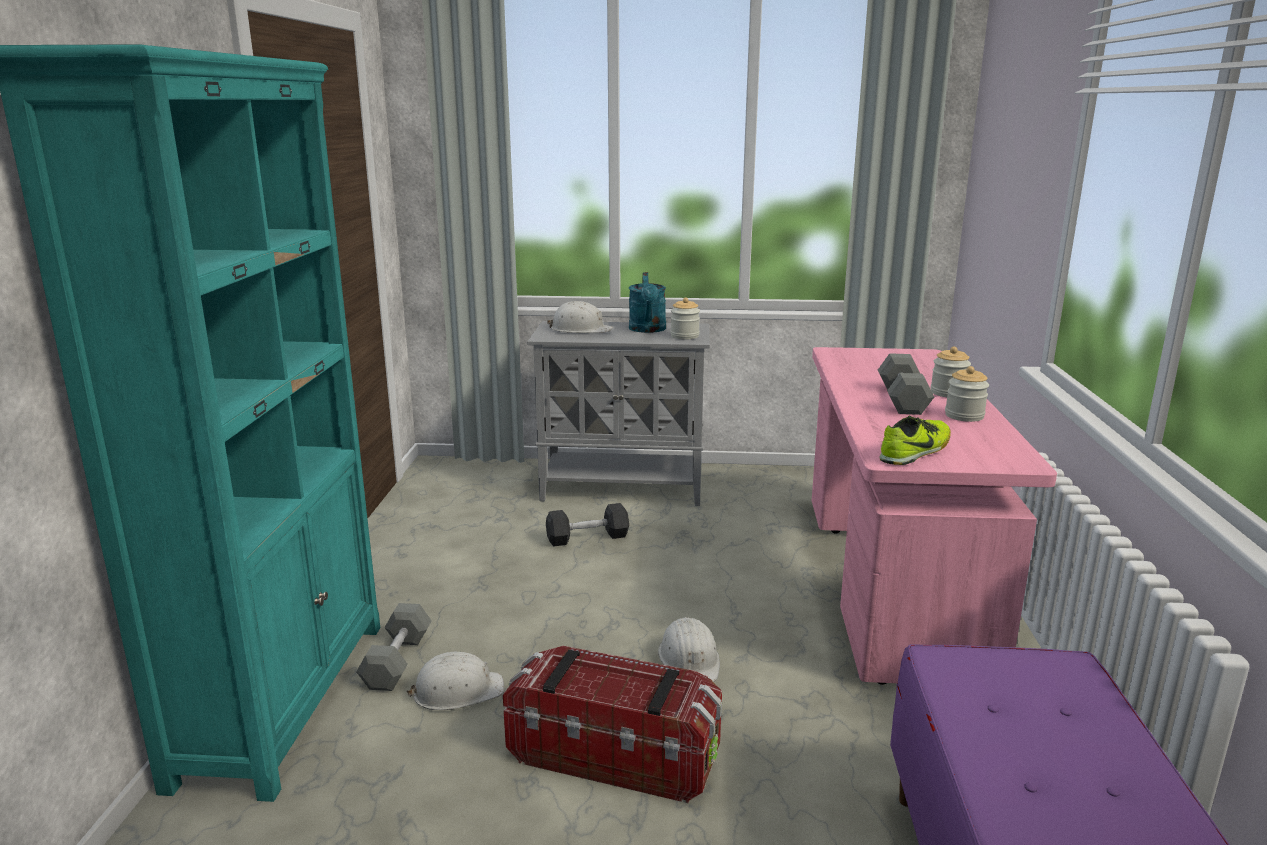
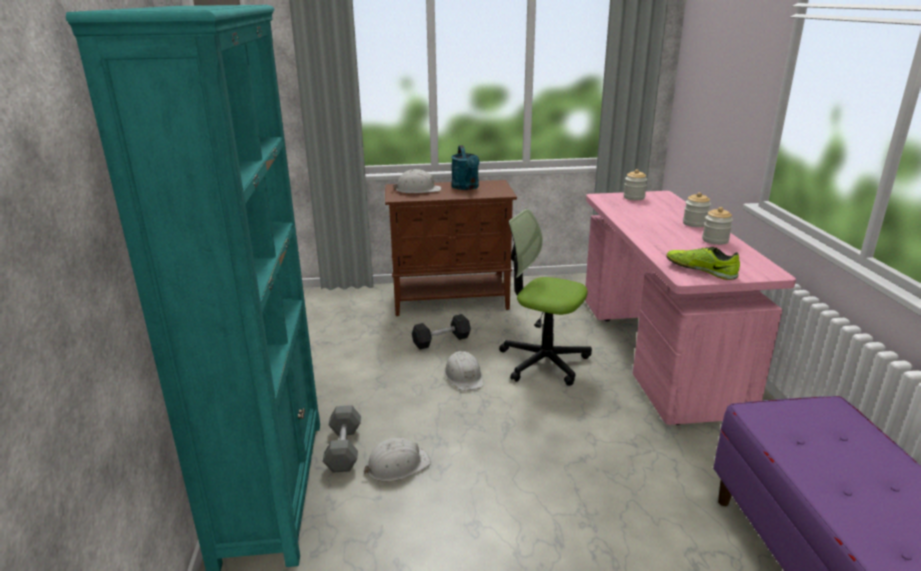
camera: 10 degrees left, 5 degrees up
(614, 754) = (525, 496): storage box -> none
(624, 488) = (451, 301): grey cabinet -> brown cabinet
(684, 336) = (495, 191): jar -> jar (634, 197)
(690, 660) = (548, 422): white hard hat -> white hard hat (464, 376)
(719, 578) = (543, 361): none -> office chair
(902, 400) = (669, 231): grey dumbbell -> none
(916, 452) = (701, 270): shoe -> shoe turned 90 degrees counterclockwise

